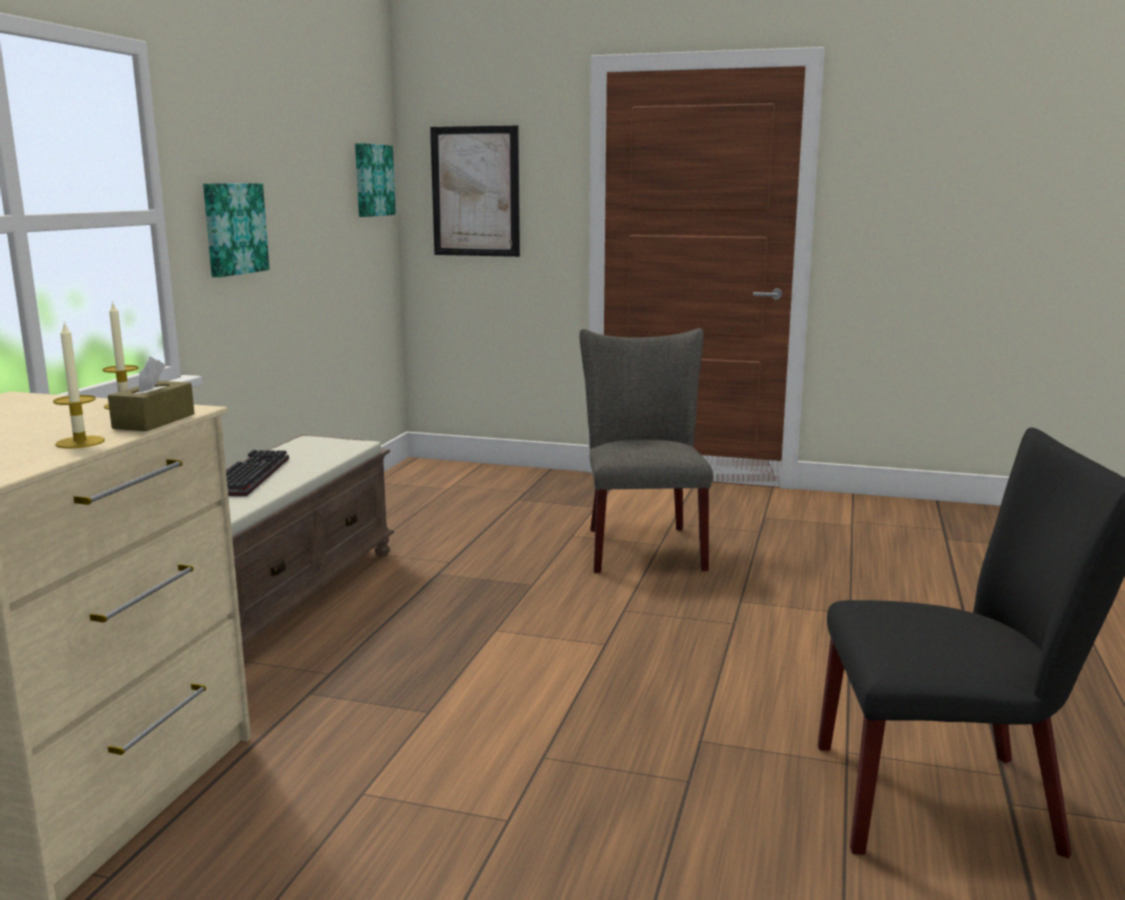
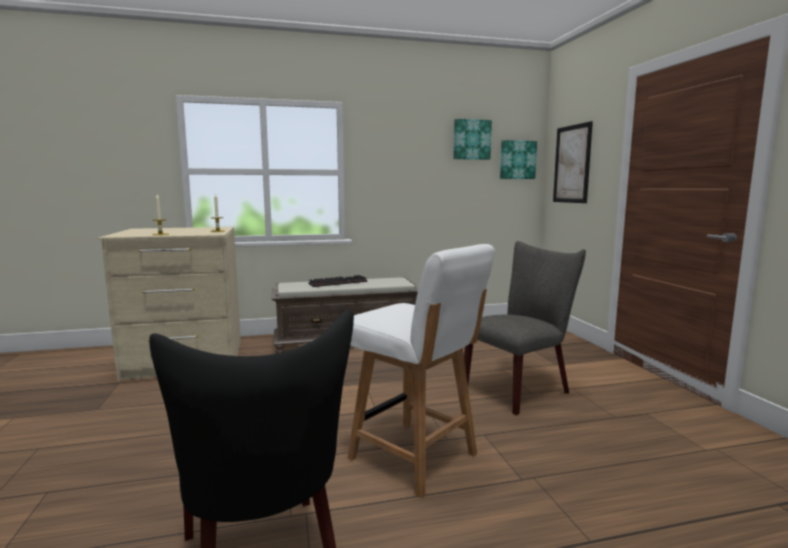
camera: 60 degrees right, 5 degrees down
(154, 421) = (194, 234): brown tissue box -> none
(233, 228) = (391, 179): picture -> picture (471, 139)
(763, 653) = (415, 457): none -> white chair

